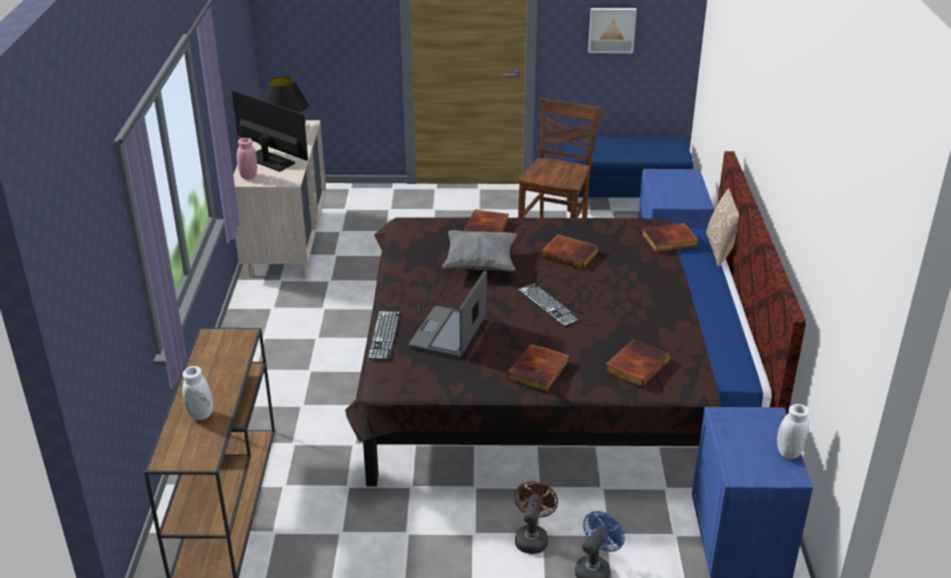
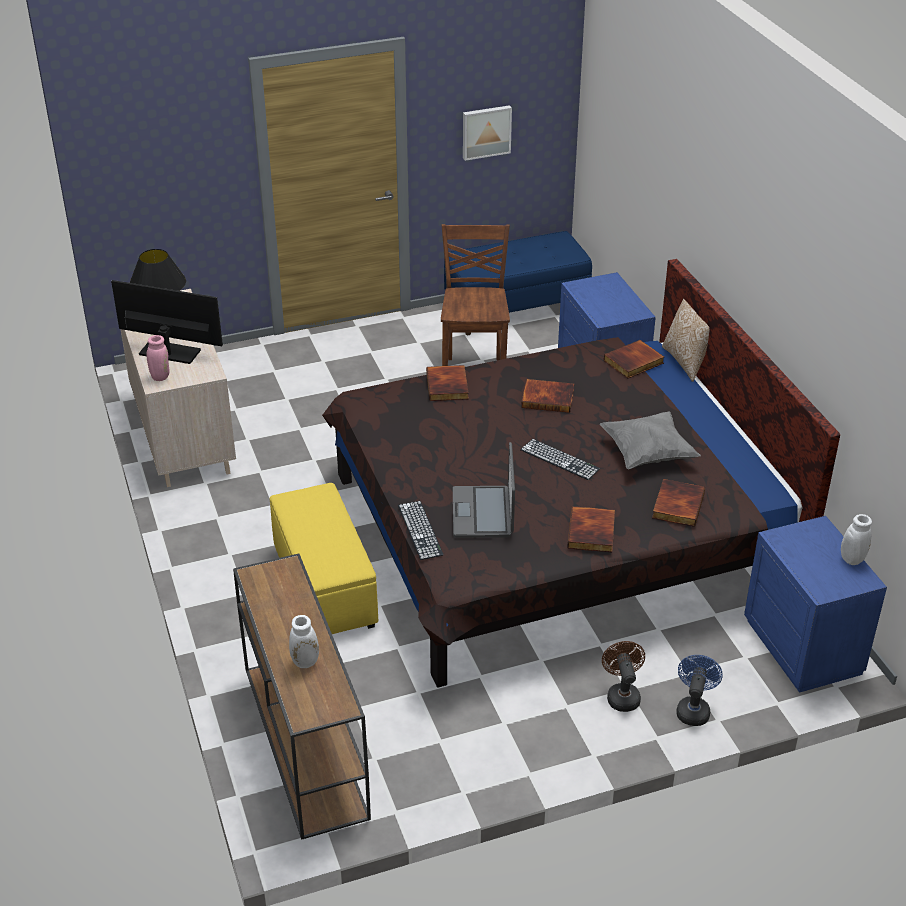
camera: 20 degrees left, 5 degrees up
(324, 381) = (325, 587): none -> yellow ottoman
(480, 264) = (466, 429): grey pillow -> grey pillow (647, 454)

